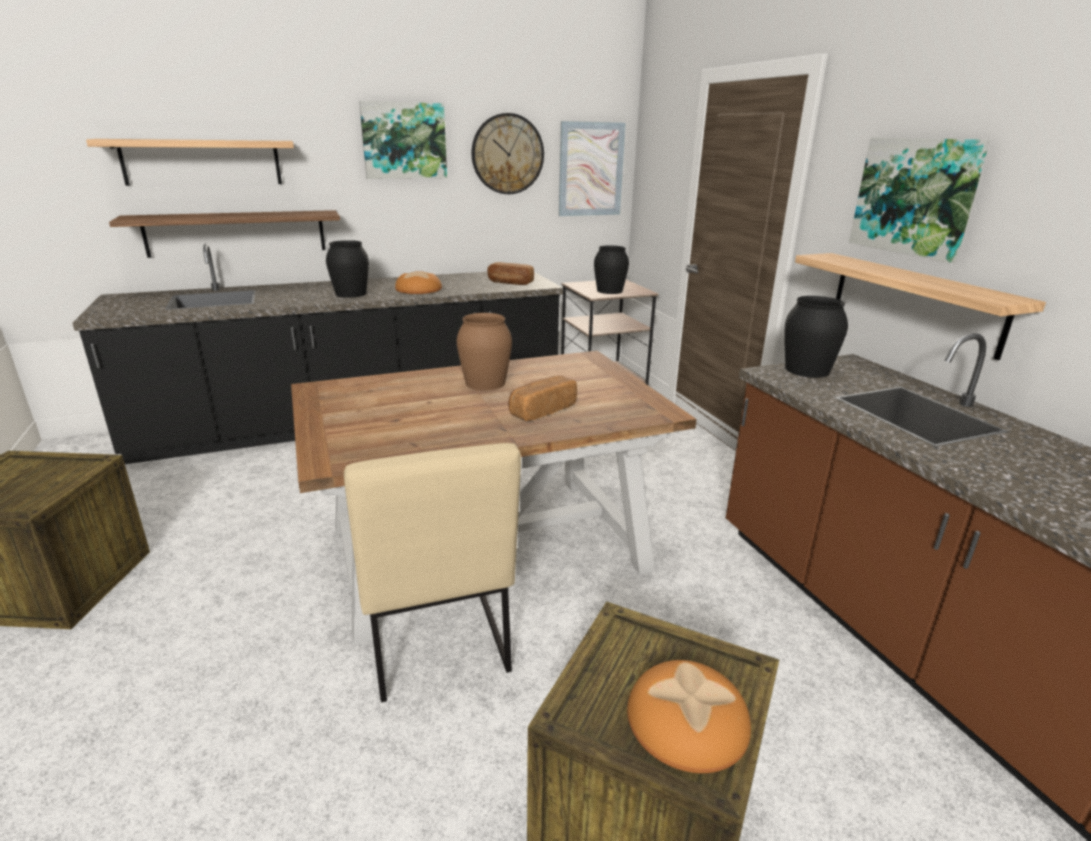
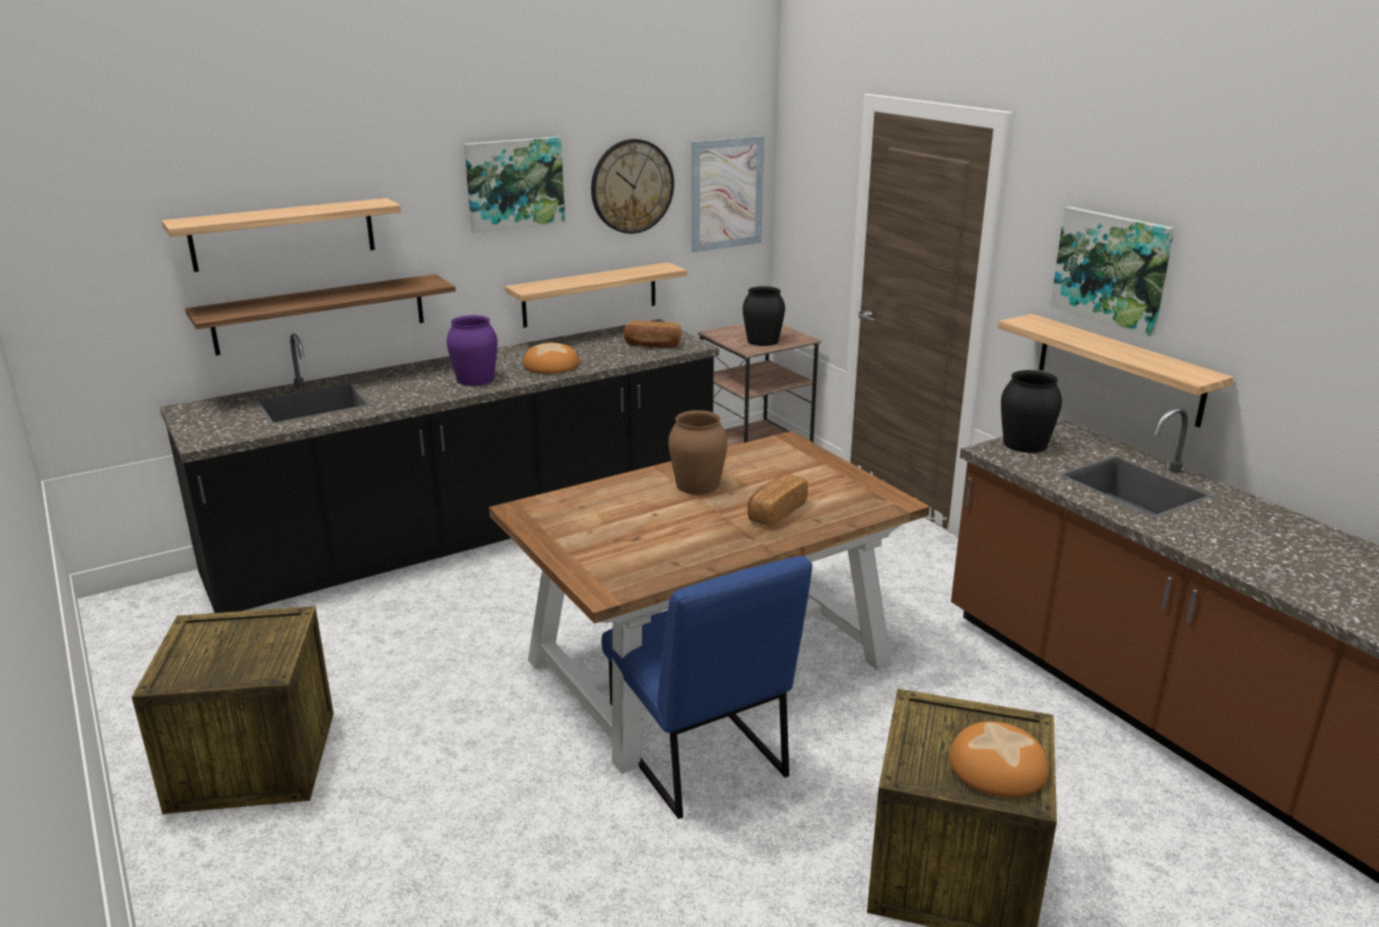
camera: 10 degrees left, 0 degrees up
(351, 294) = (475, 379): black vase -> purple vase
(435, 637) = (699, 756): beige chair -> blue chair
(470, 242) = (590, 294): none -> shelf

